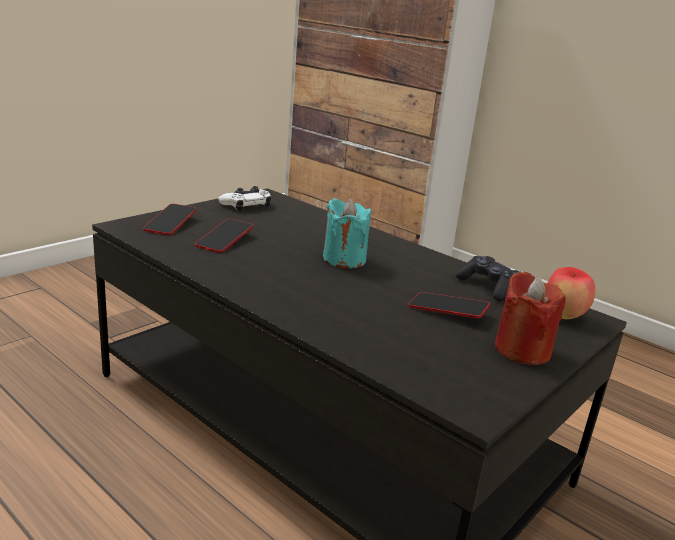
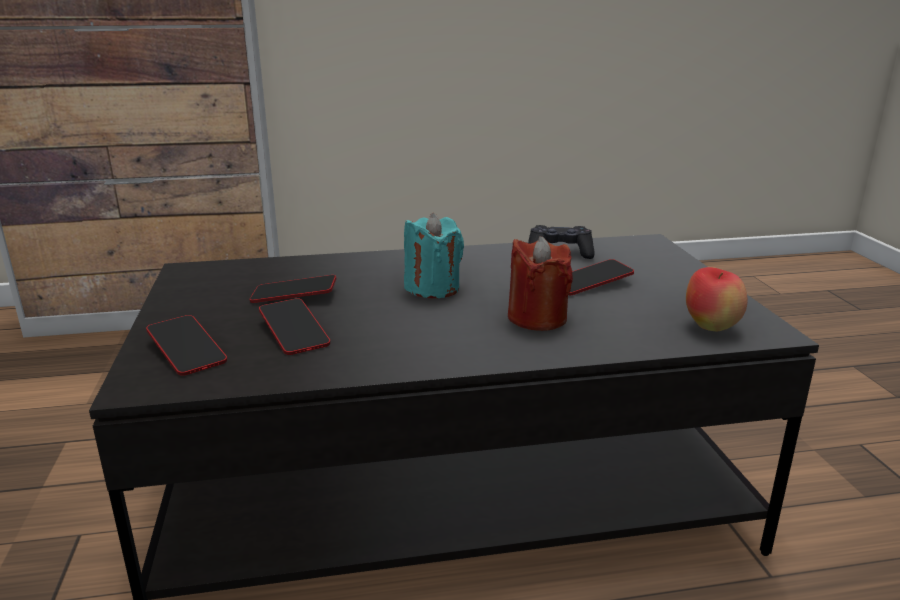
camera: 50 degrees left, 0 degrees up
(246, 204) = (200, 289): white game controller -> none
(273, 227) = (294, 295): none -> phone
(522, 350) = (684, 282): red candle -> red candle (537, 318)
(563, 316) = (637, 248): apple -> apple (711, 327)

